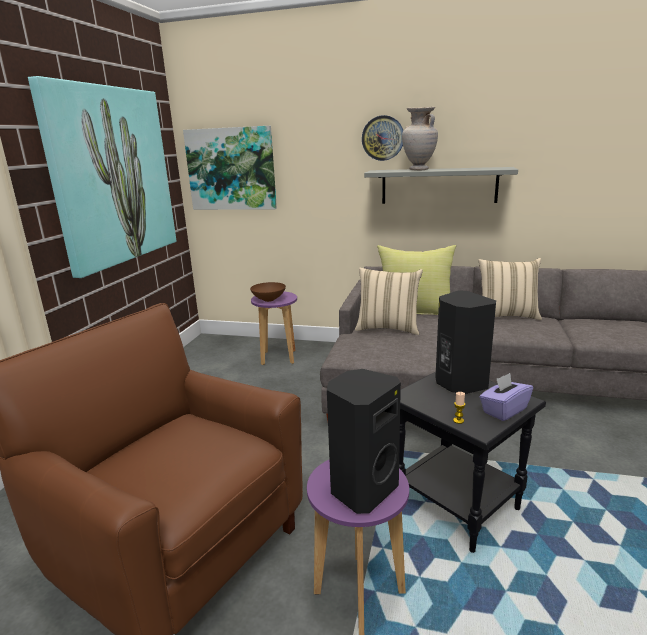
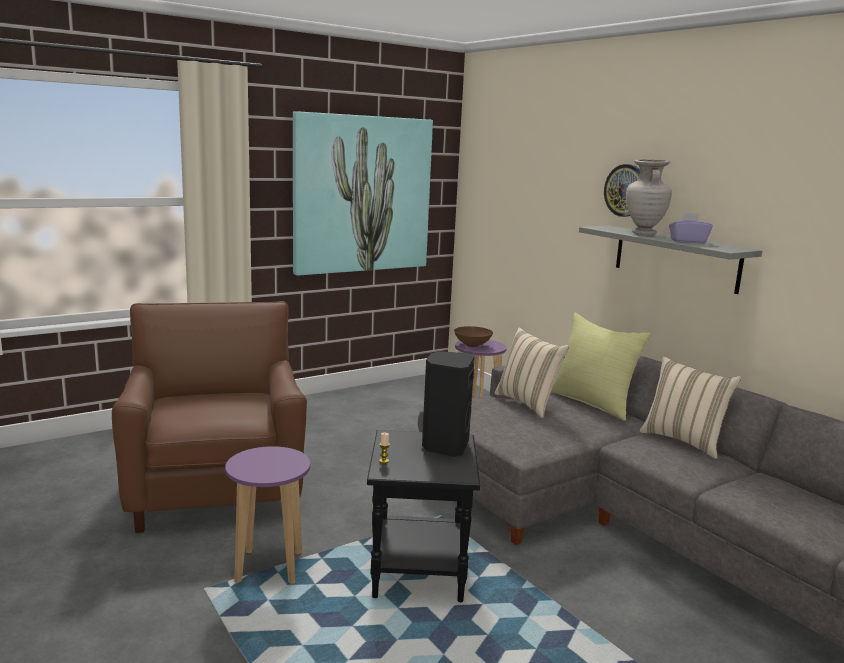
camera: 40 degrees right, 5 degrees down
(231, 169) = (494, 202): picture -> none
(362, 489) = (265, 466): black speaker -> none
(504, 410) = (430, 472): purple tissue box -> purple tissue box (687, 241)

